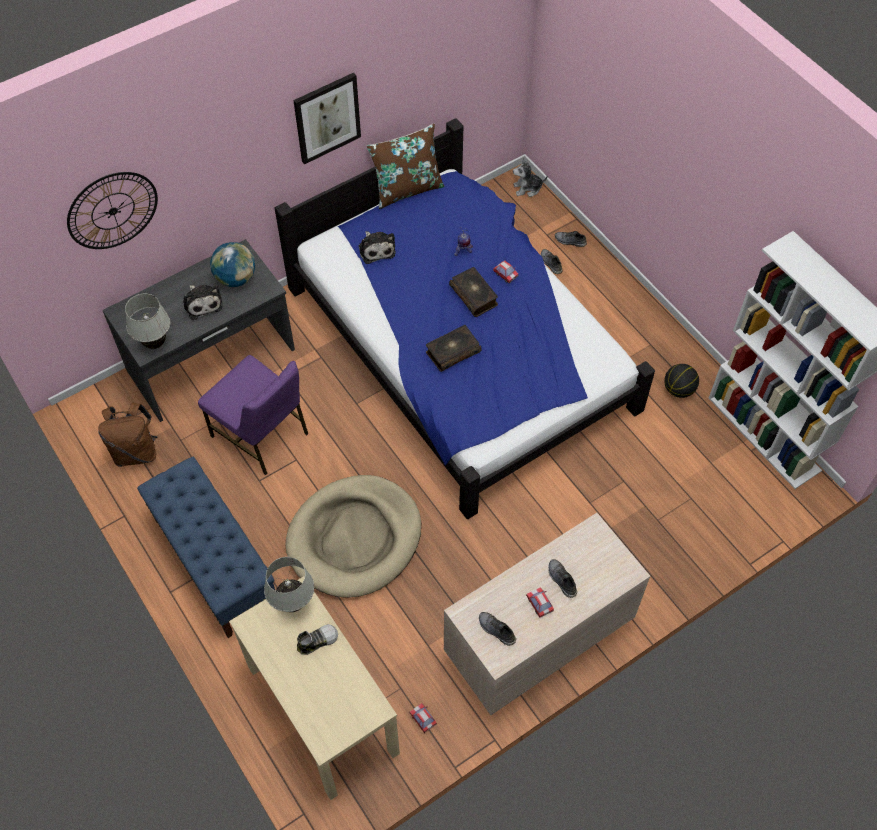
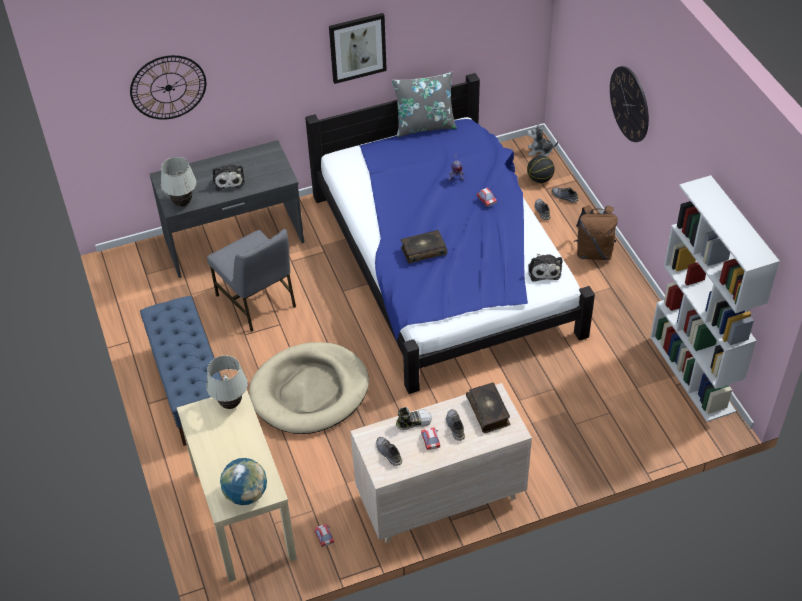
camera: 15 degrees right, 10 degrees down
(136, 452) = (152, 296): brown backpack -> brown backpack (593, 252)
(236, 278) = (261, 166): globe -> globe (246, 494)
(261, 435) = (257, 301): purple chair -> grey chair
(317, 641) = (241, 434): shoe -> shoe (413, 422)
(376, 249) = (384, 166): plush toy -> plush toy (544, 270)
(407, 189) = (424, 126): brown pillow -> grey pillow
(474, 296) = (455, 212): book -> book (488, 411)
(661, 143) = (629, 104): none -> wall clock
(679, 390) = (625, 326): basketball -> basketball (540, 179)

